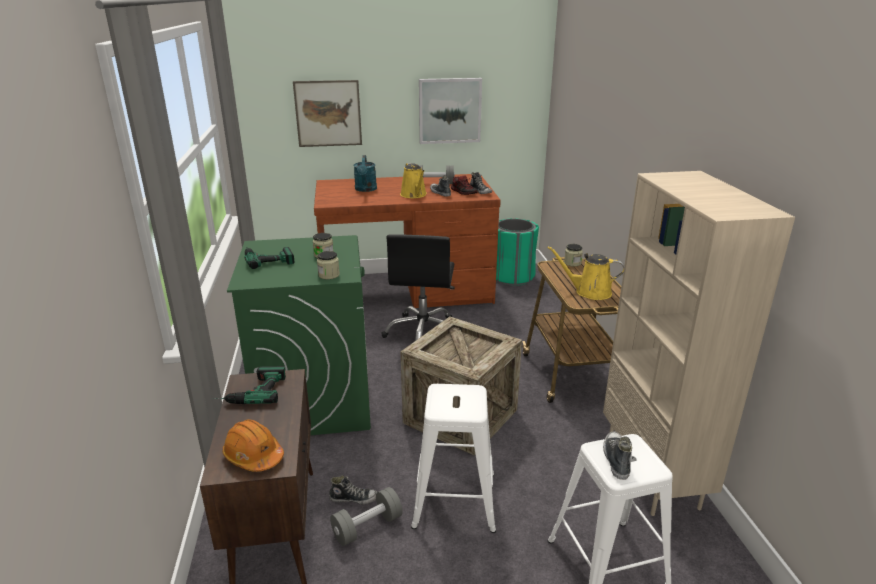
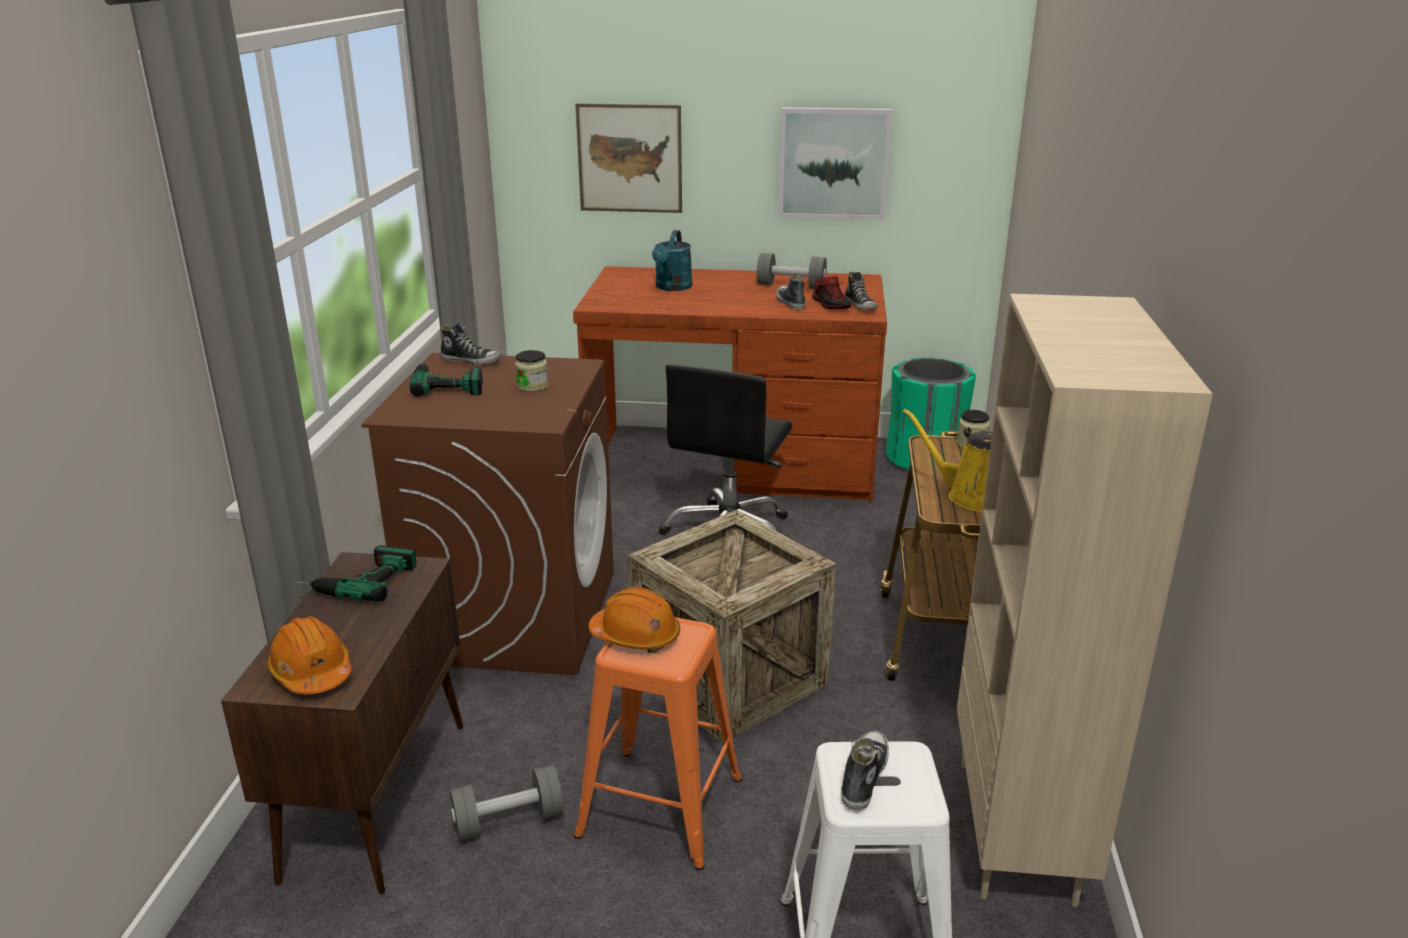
camera: 15 degrees right, 0 degrees up
(315, 399) = (514, 615): green washing machine -> brown washing machine
(329, 275) = (520, 418): jar -> none
(354, 498) = (507, 775): shoe -> shoe (471, 361)
(414, 195) = (745, 303): yellow watering can -> none
(442, 399) = (636, 636): none -> orange hard hat
(453, 498) = (659, 804): white stool -> orange stool

